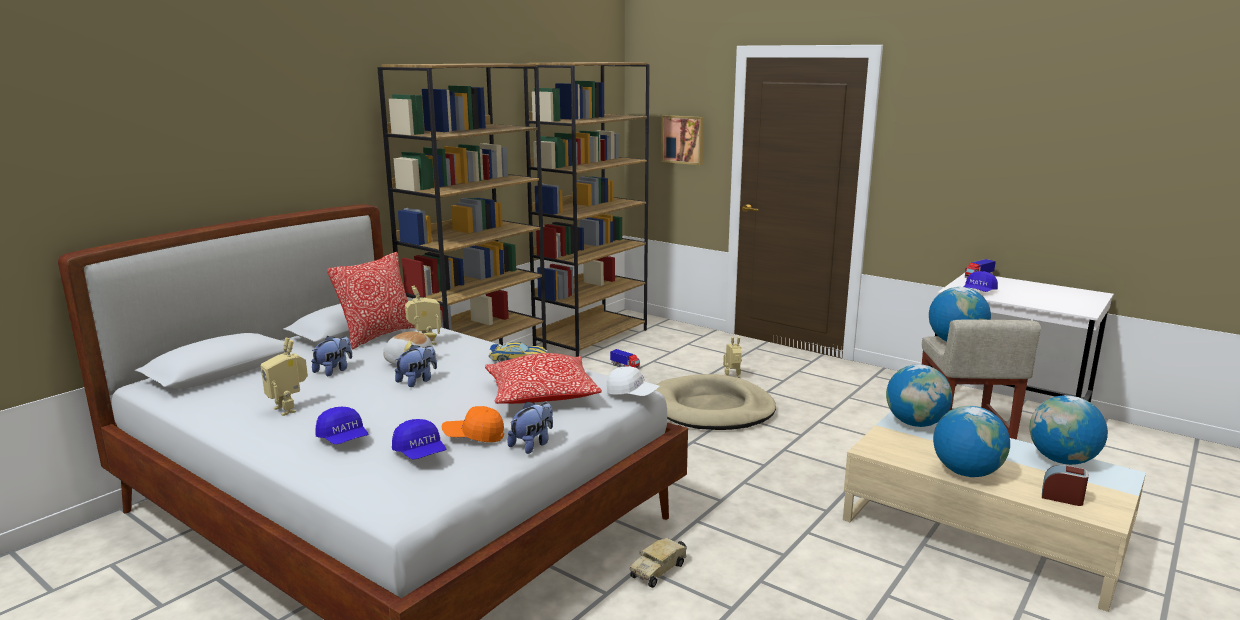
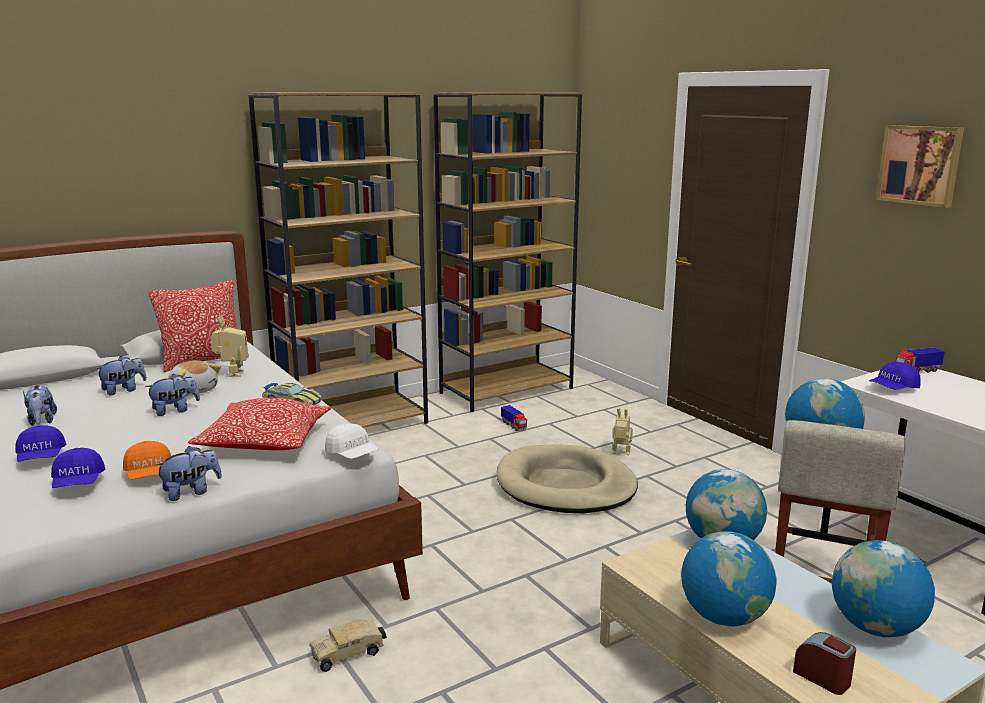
camera: 20 degrees right, 0 degrees up
(289, 409) = (42, 421): toy robot -> plush toy
(474, 436) = (149, 474): orange cap -> orange cap turned 135 degrees counterclockwise
(683, 139) = (626, 179): picture -> picture (920, 165)

